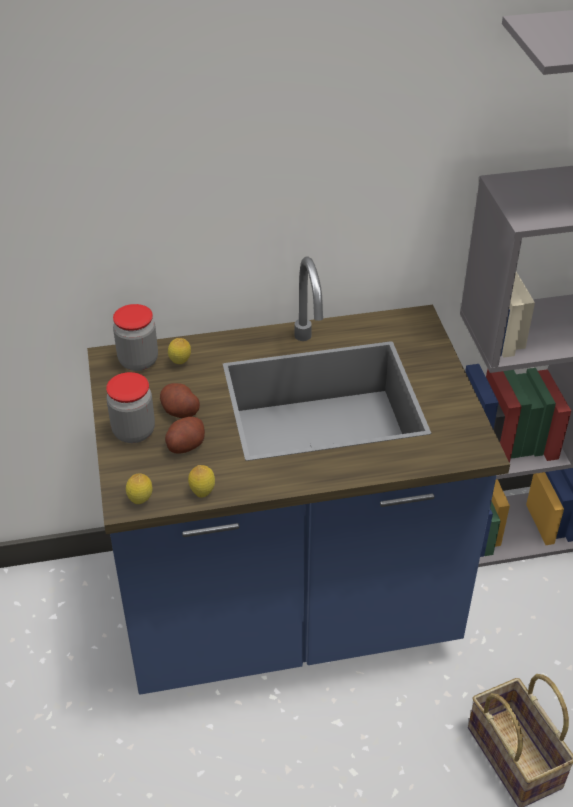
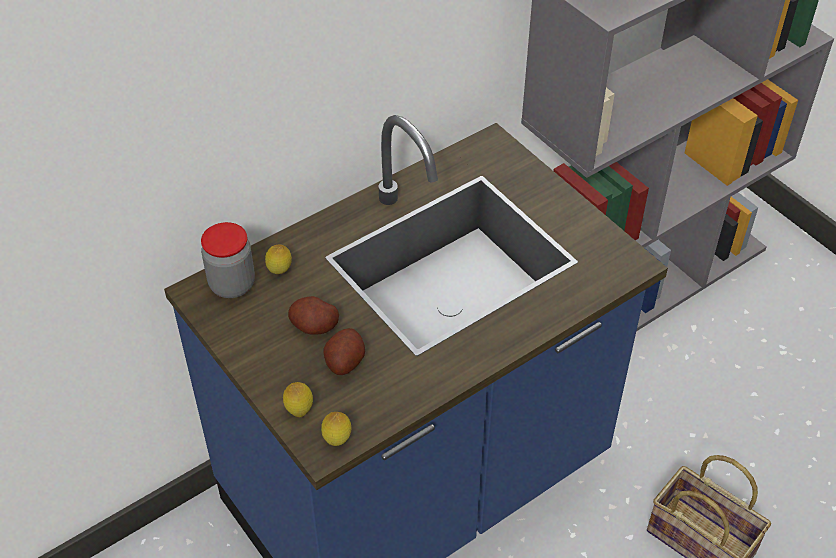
camera: 25 degrees left, 5 degrees up
(134, 431) = (279, 366): jar -> none
(202, 493) = (395, 407): lemon -> lemon (299, 411)

